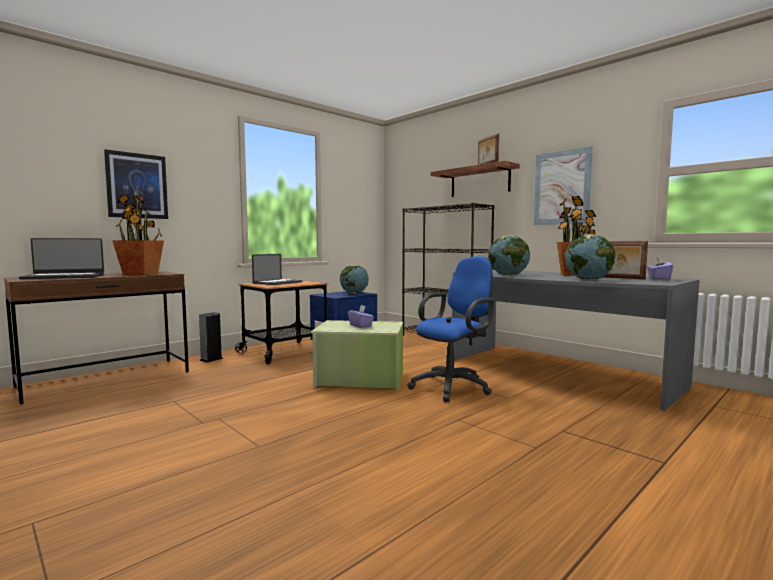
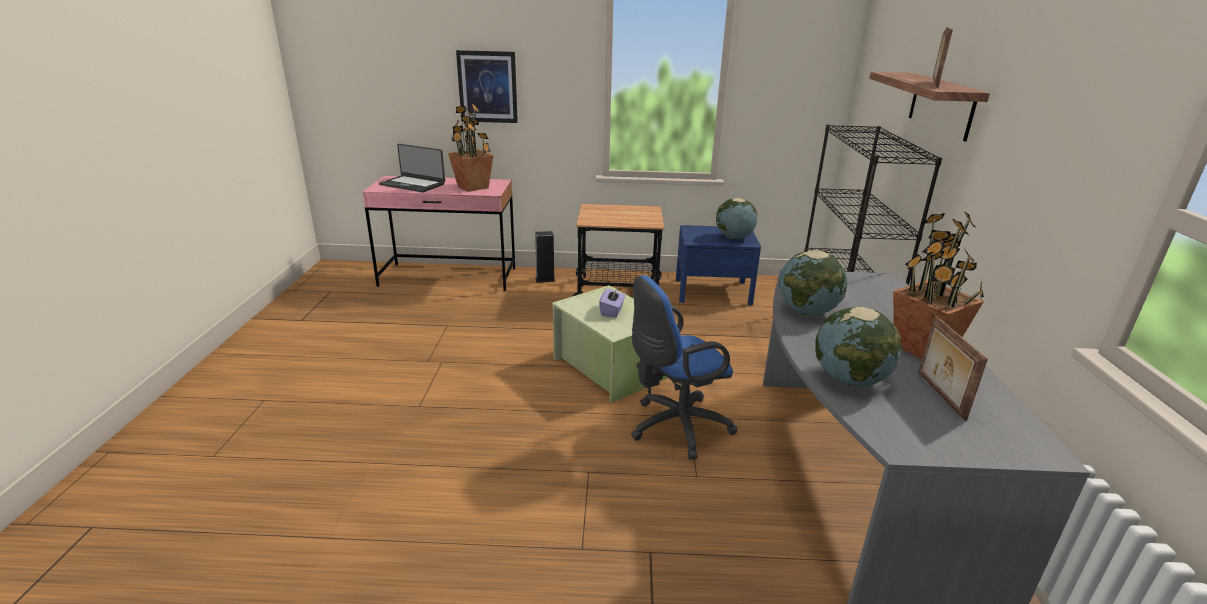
camera: 45 degrees right, 20 degrees up
(106, 379) = (448, 277): brown desk -> pink desk
(278, 282) = (618, 212): laptop -> none
(454, 387) = (674, 427): blue office chair -> blue office chair turned 150 degrees clockwise
(562, 188) = (1023, 169): picture -> none
(658, 279) = (1000, 431): purple tissue box -> none

